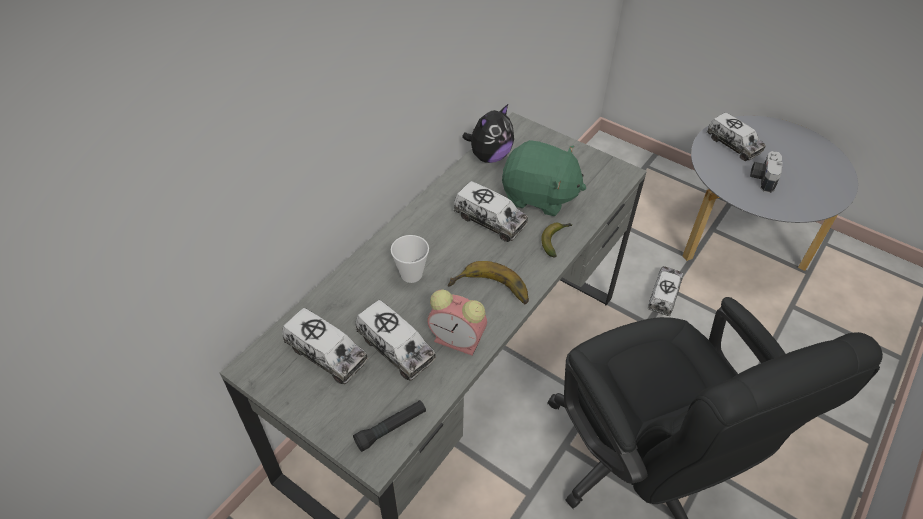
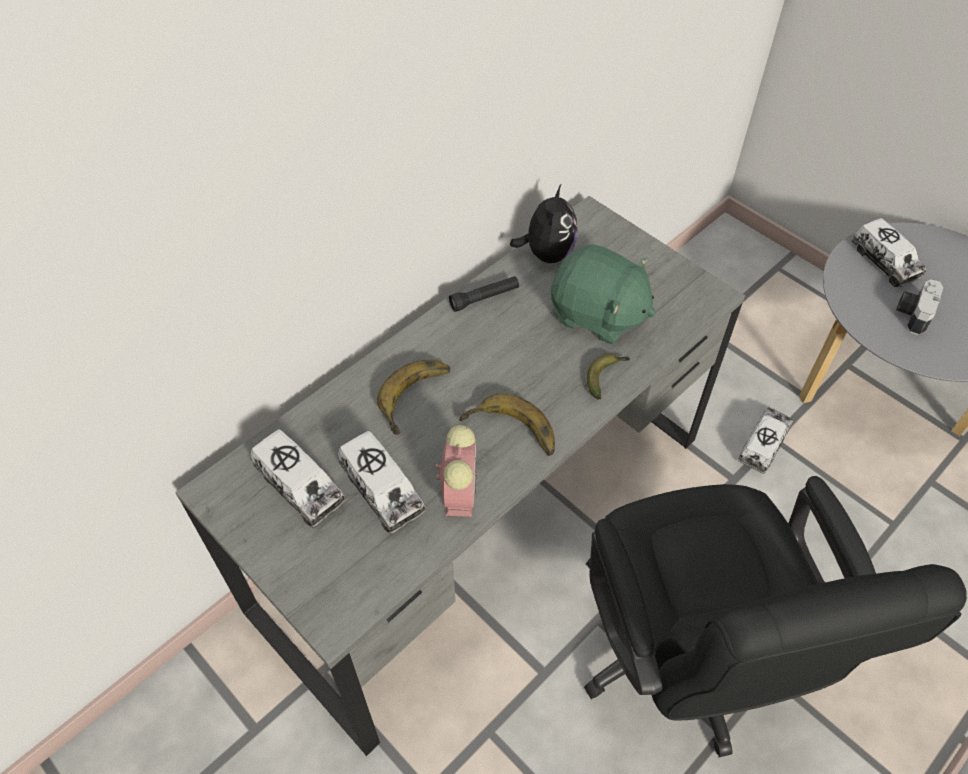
camera: 10 degrees right, 5 degrees up
(391, 428) = (357, 589): black flashlight -> black flashlight (484, 298)
(411, 274) = (419, 399): cup -> banana
(459, 340) = (459, 491): alarm clock -> alarm clock turned 120 degrees counterclockwise
(489, 156) = (547, 253): plush toy -> plush toy turned 45 degrees counterclockwise
(490, 220) = (529, 340): toy truck -> none

